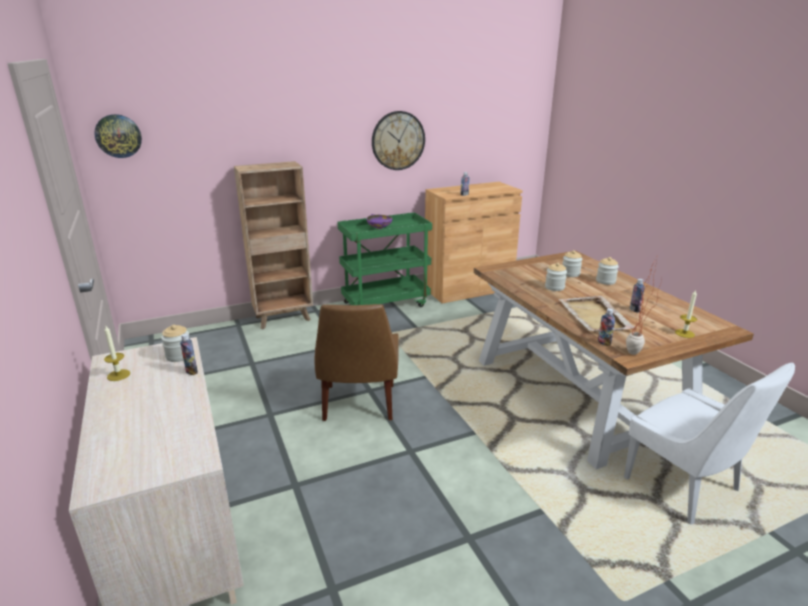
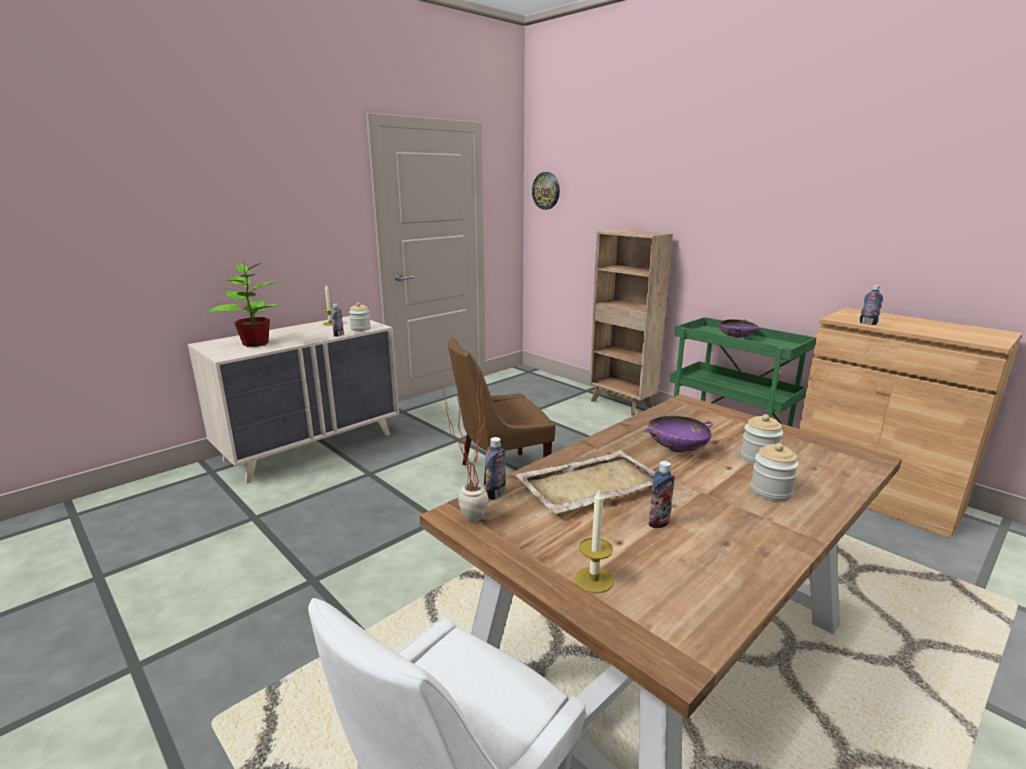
camera: 70 degrees right, 5 degrees down
(155, 437) = (255, 343): none -> potted plant
(398, 140) = (815, 226): wall clock -> none
(554, 287) = (676, 449): jar -> purple bowl

